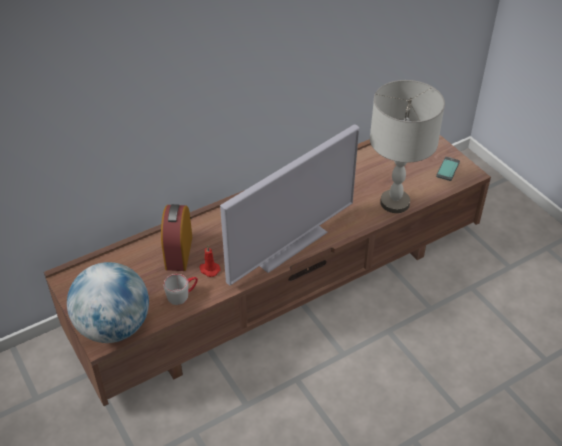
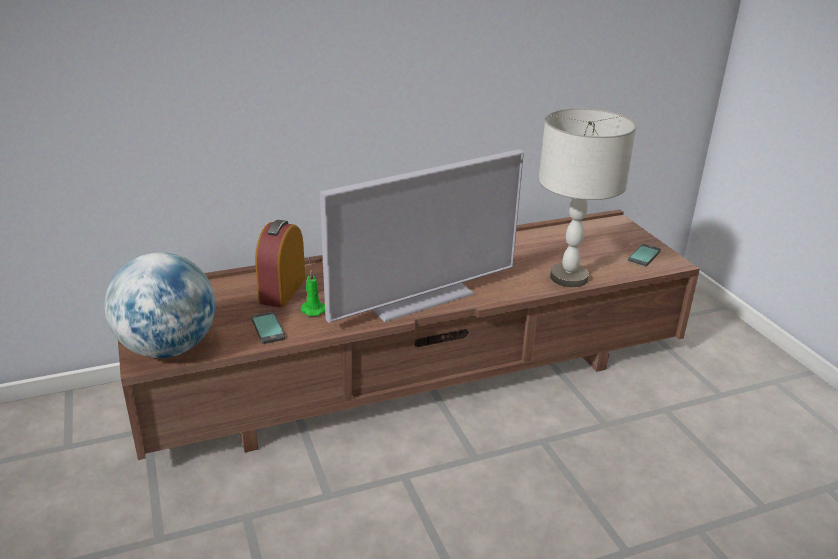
camera: 10 degrees right, 15 degrees down
(182, 294) = (268, 329): grey mug -> phone
(209, 269) = (312, 310): red candle -> green candle

